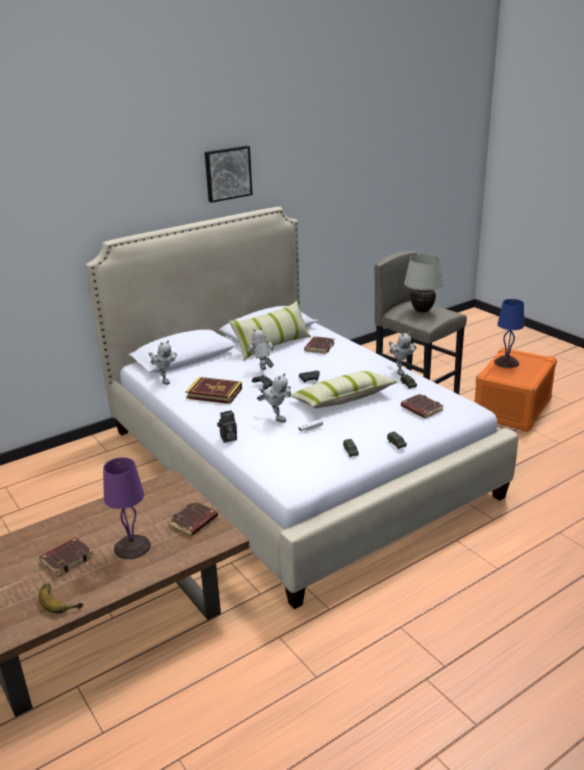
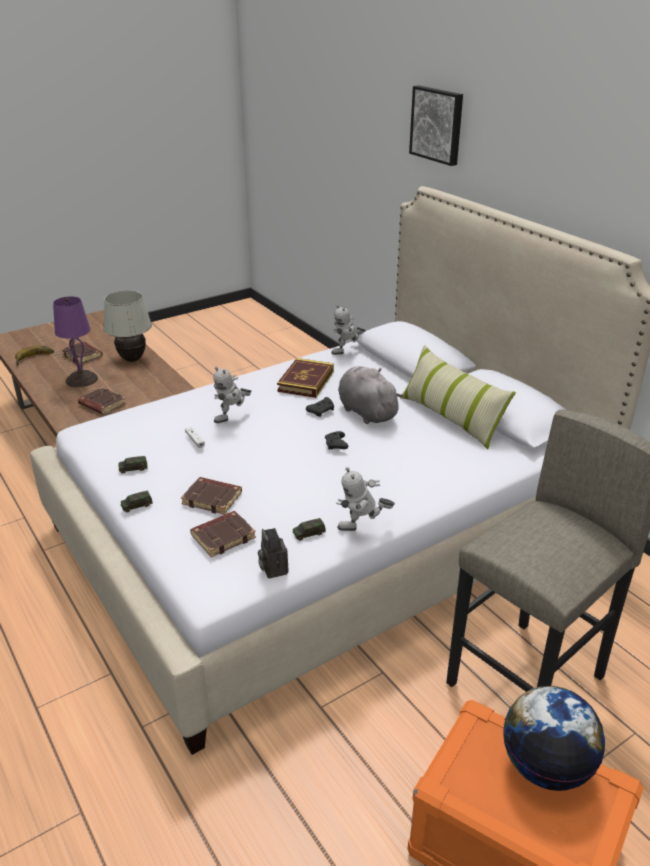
camera: 90 degrees right, 5 degrees up
(227, 173) = (593, 168): picture -> picture (437, 124)
(228, 439) = (196, 392): camera -> camera (272, 569)
(263, 371) = (366, 412): toy robot -> grey plush toy
(319, 347) = (449, 456): brown book -> brown book (213, 499)
(343, 399) = (273, 470): pillow -> none
(422, 311) = (541, 537): white table lamp -> white table lamp (132, 359)
(506, 362) = (546, 766): blue table lamp -> globe

